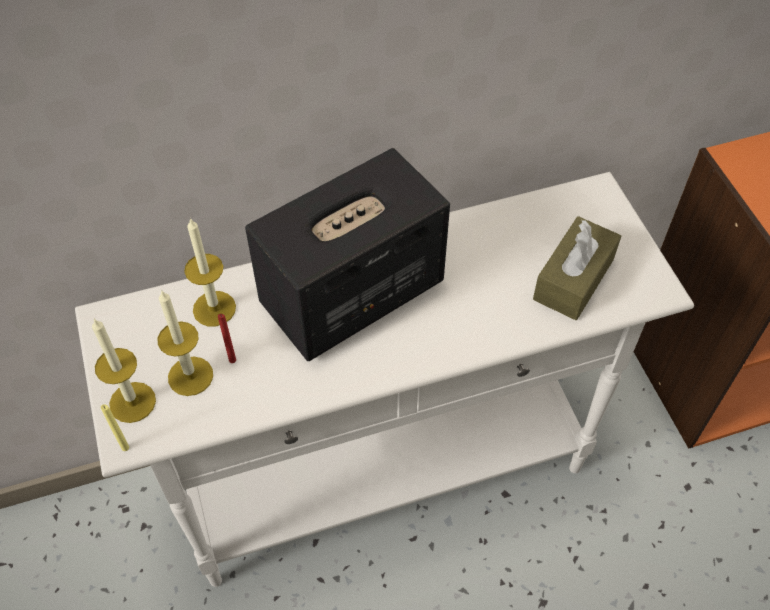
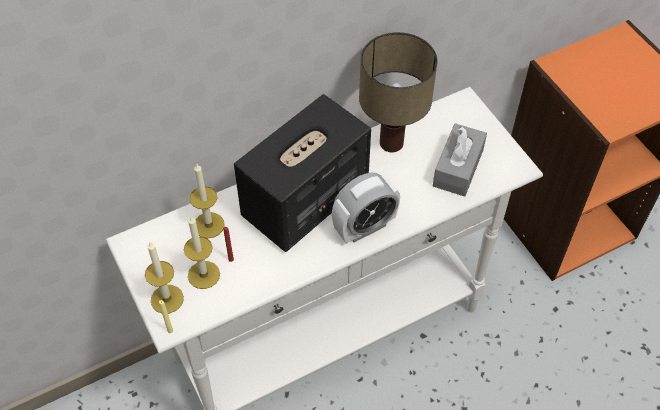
camera: 10 degrees left, 0 degrees up
(426, 343) = (364, 227): none -> alarm clock
(486, 234) = (391, 144): none -> table lamp
(573, 279) = (458, 168): brown tissue box -> grey tissue box

